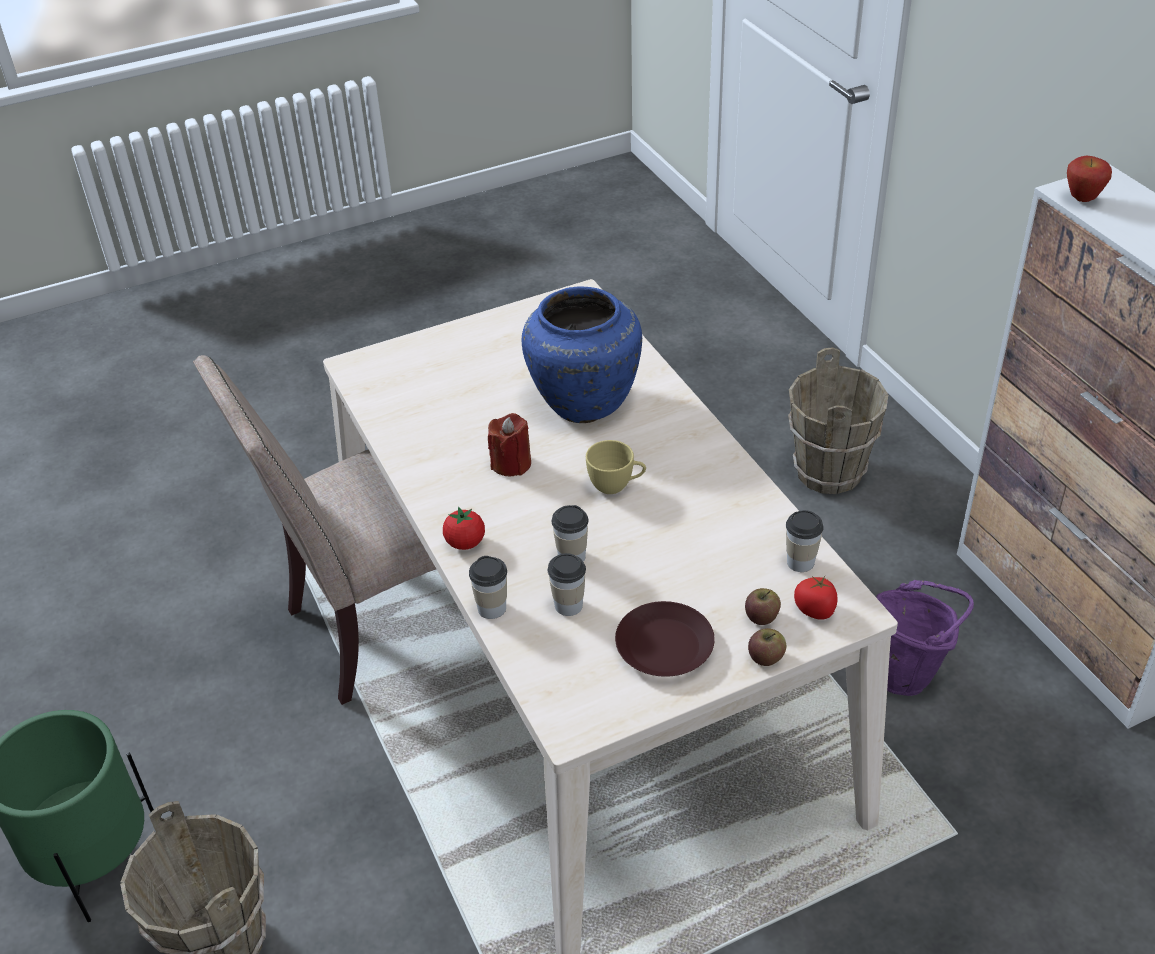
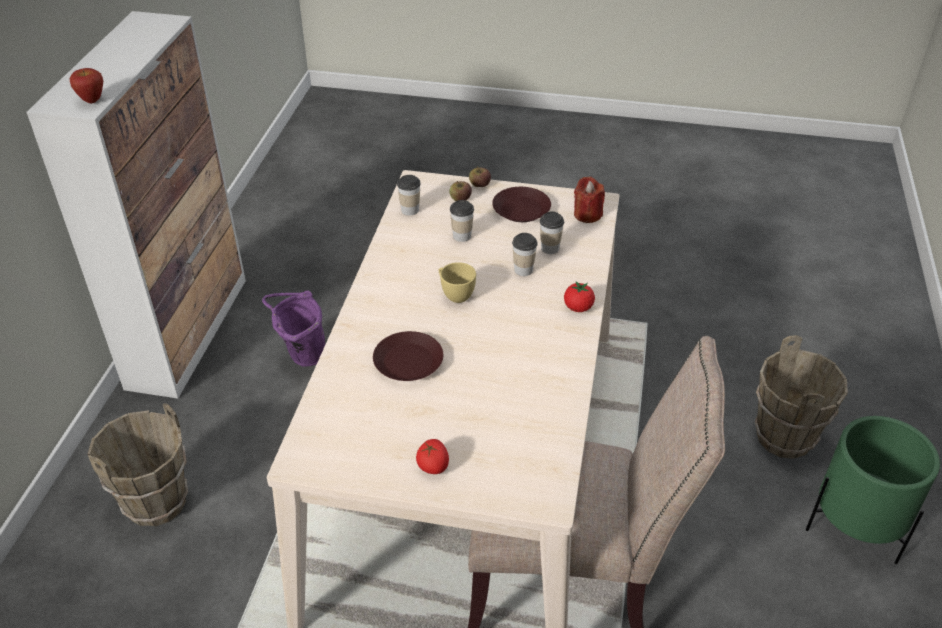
camera: 145 degrees left, 0 degrees up
(492, 608) = (593, 266): cup -> cup (462, 236)
(511, 464) = (503, 342): red candle -> red candle (587, 214)
(584, 400) = (408, 362): blue vase -> brown plate
(815, 610) = (432, 190): tomato -> tomato (433, 466)

